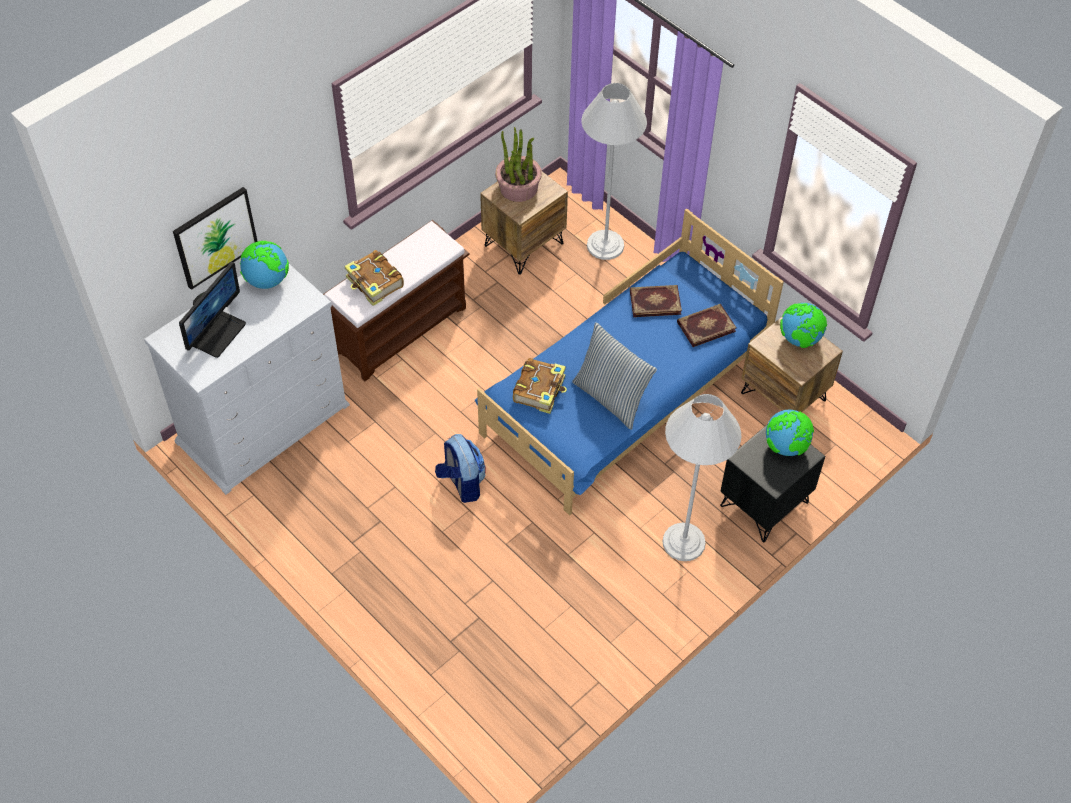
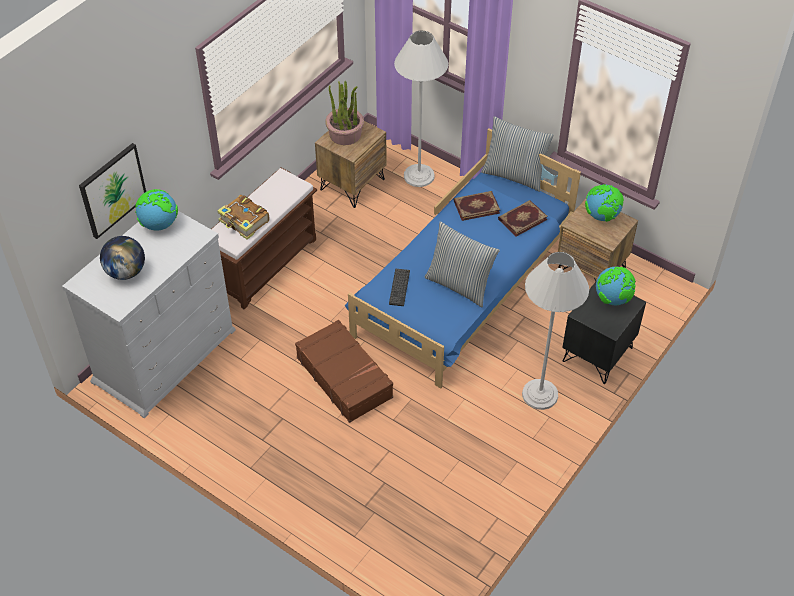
camera: 10 degrees left, 5 degrees down
(218, 333) = (126, 272): monitor -> globe
(462, 483) = (345, 377): backpack -> brown suitcase
(540, 389) = (399, 287): book -> keyboard
(710, 268) = (514, 175): none -> pillow

